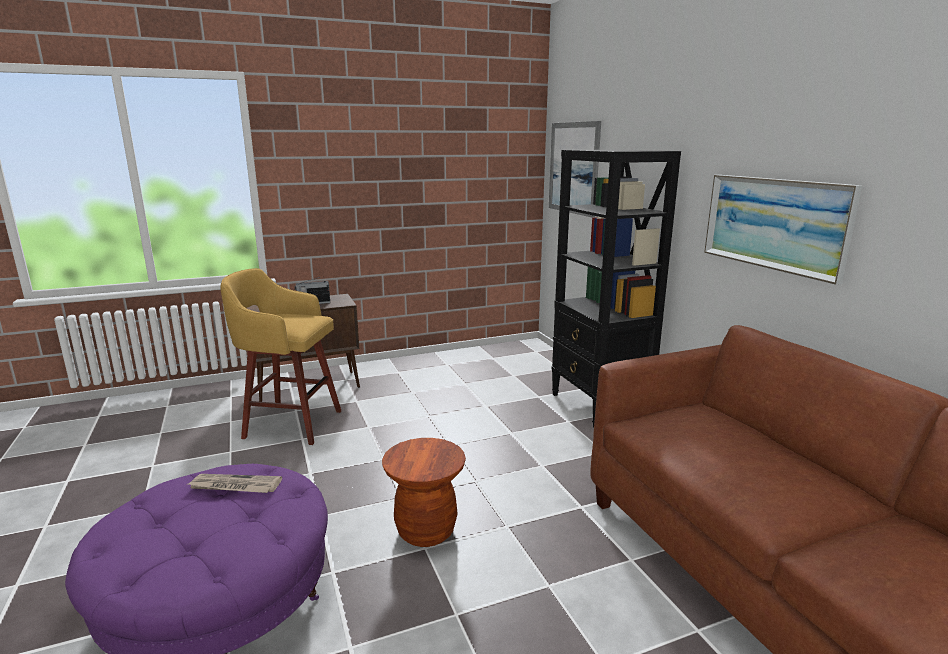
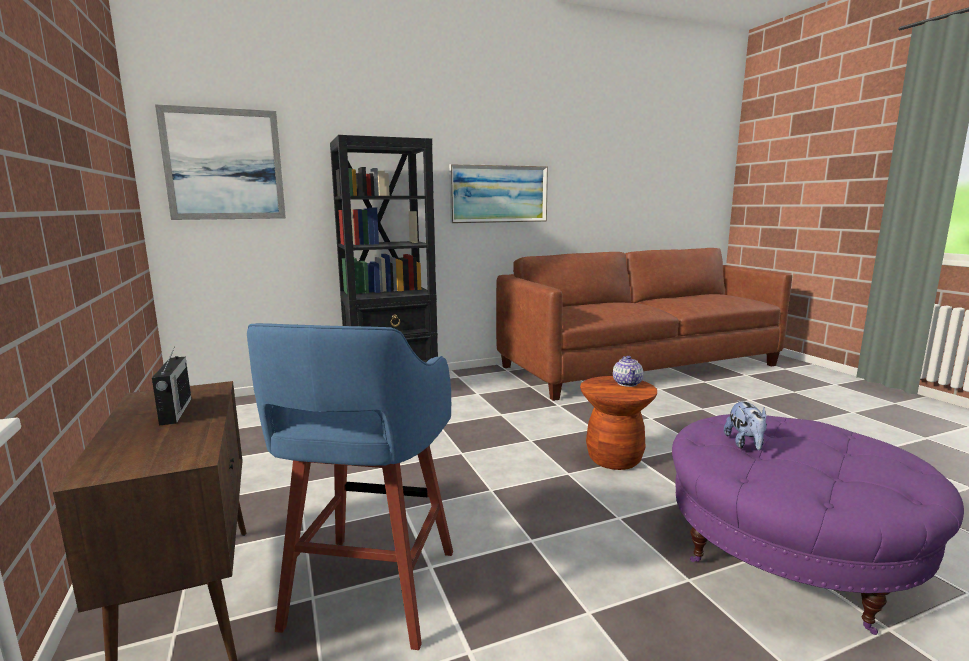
camera: 90 degrees left, 5 degrees down
(234, 486) = (745, 444): newspaper -> plush toy
(290, 424) = (369, 592): yellow stool -> blue stool
(434, 464) = (627, 383): none -> teapot

